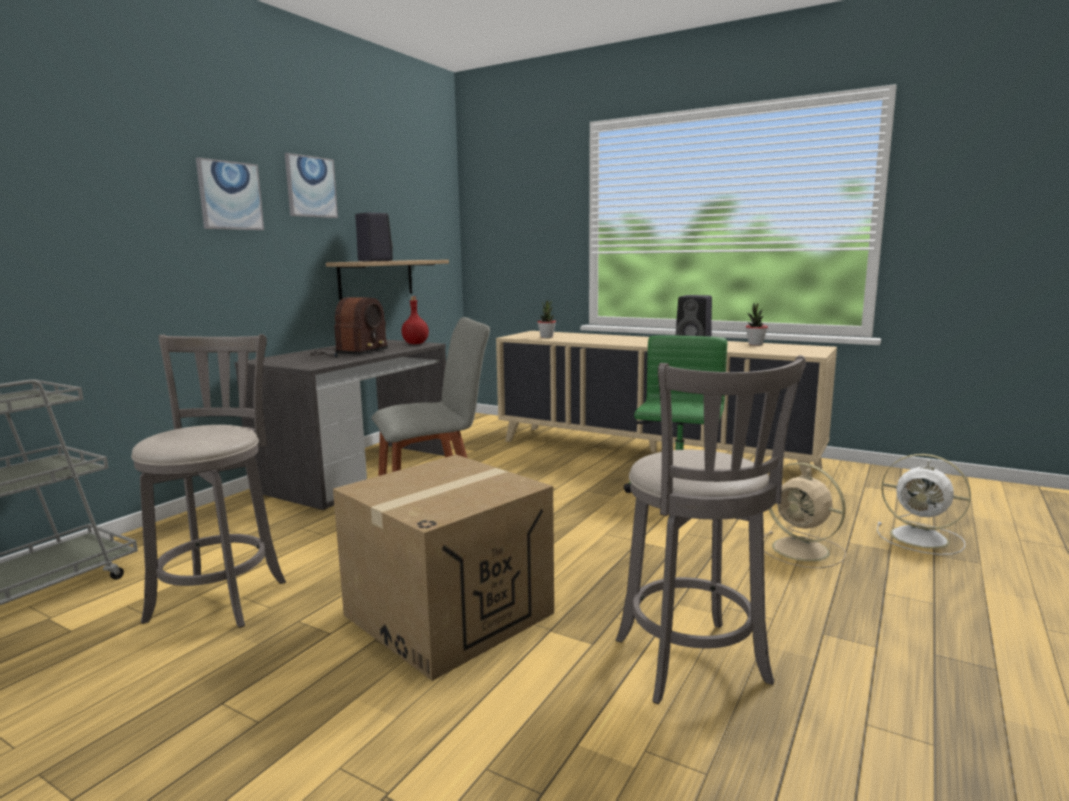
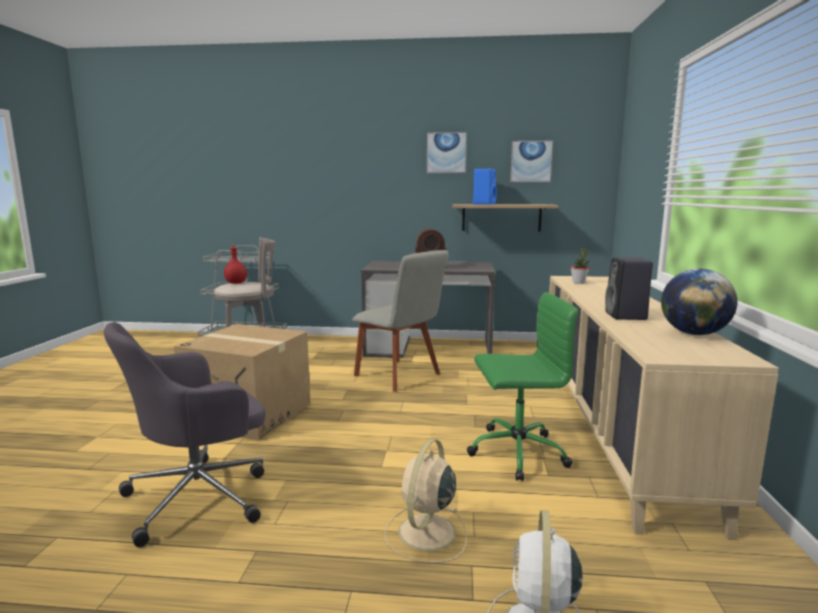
camera: 65 degrees right, 0 degrees up
(230, 195) = (384, 163): picture -> picture (531, 161)
(374, 261) = (484, 204): black speaker -> blue speaker
(415, 343) = (481, 268): red bottle -> red bottle (235, 283)
(694, 665) = (201, 496): grey stool -> grey office chair
(755, 344) = (693, 334): potted plant -> globe

